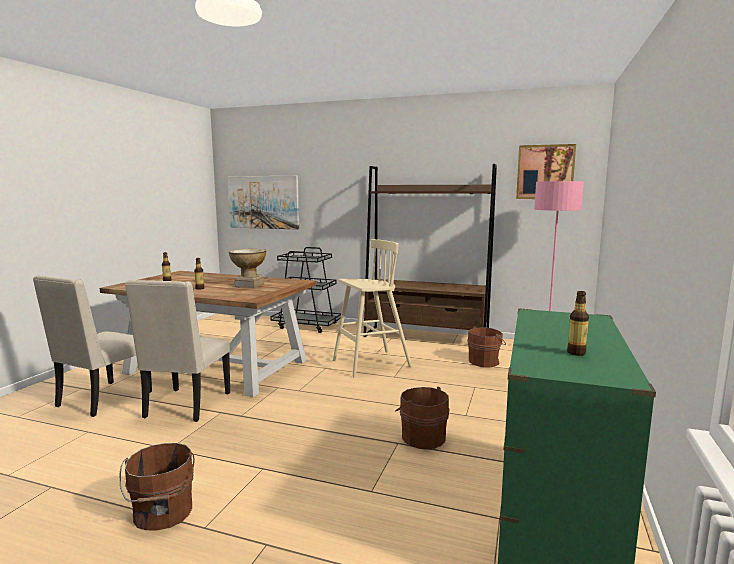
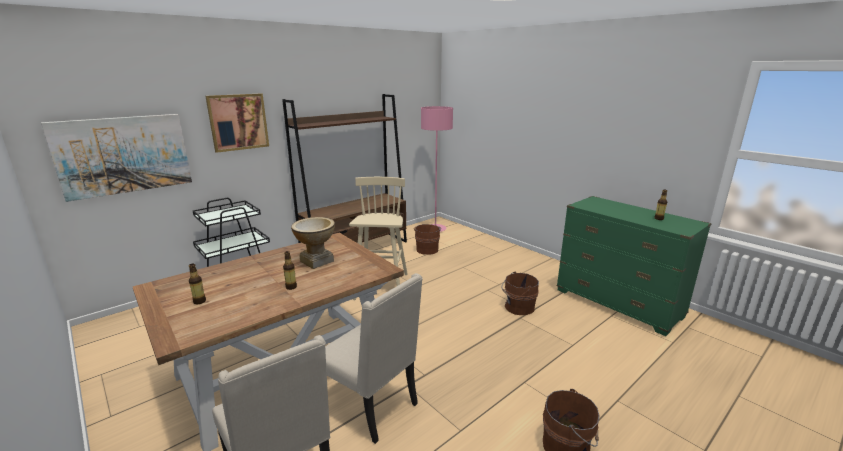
camera: 60 degrees left, 10 degrees up
(545, 172) = (410, 98): picture -> picture (238, 122)

